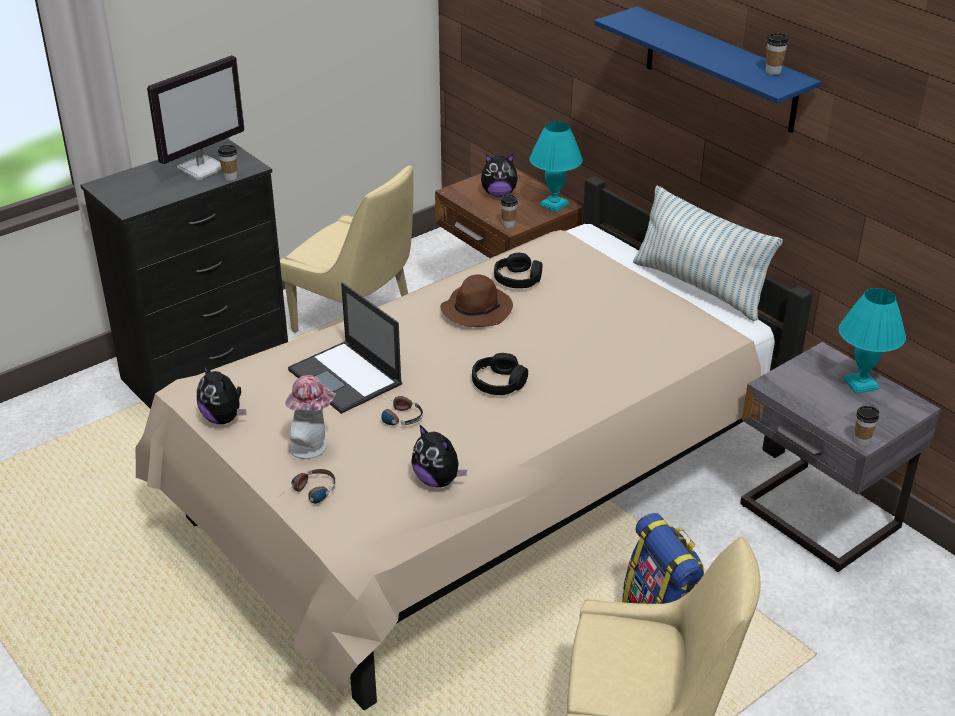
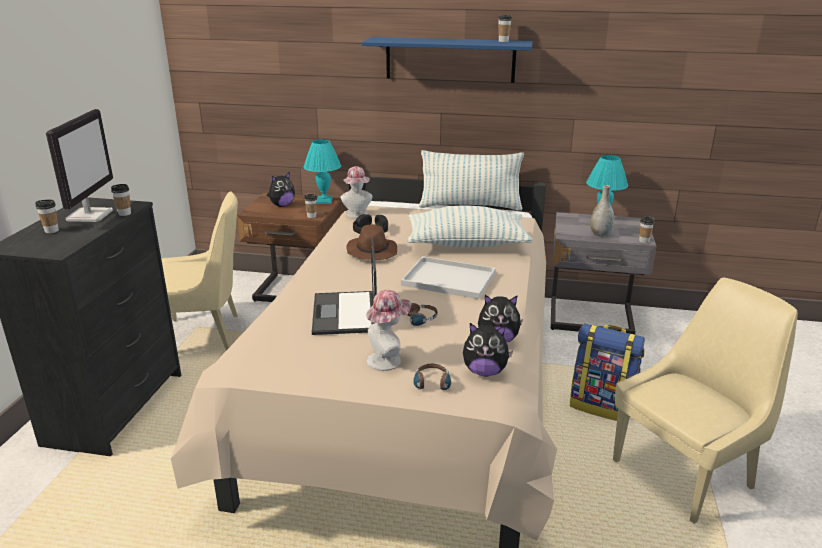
camera: 40 degrees left, 10 degrees down
(153, 178) = (51, 231): none -> cup
(223, 418) = (290, 374): plush toy -> plush toy (485, 372)
(346, 378) = (345, 314): laptop -> laptop turned 75 degrees clockwise
(499, 383) = (447, 279): black headphones -> white tray
(539, 247) = (357, 215): none -> hat
(594, 345) = (467, 244): none -> pillow
(819, 403) = (600, 234): none -> grey vase

